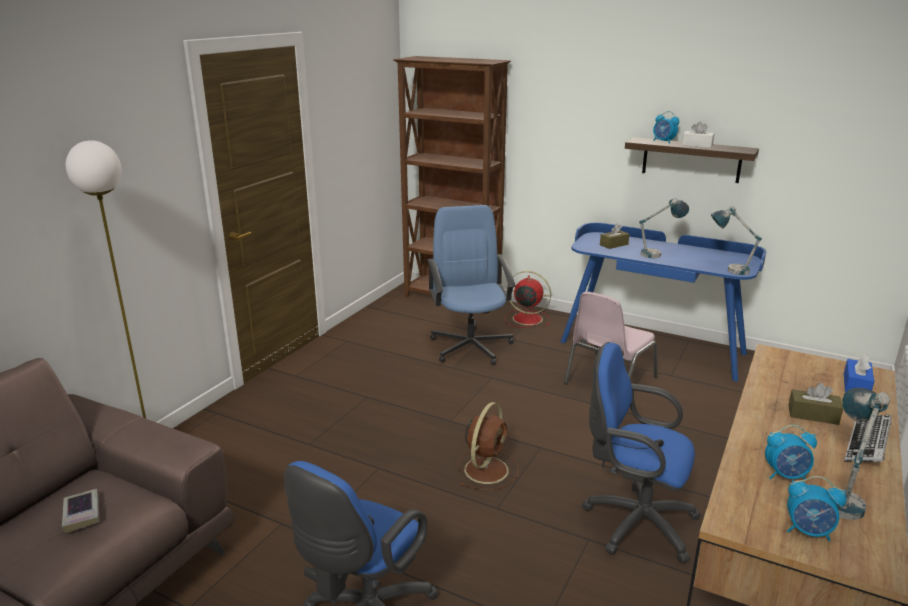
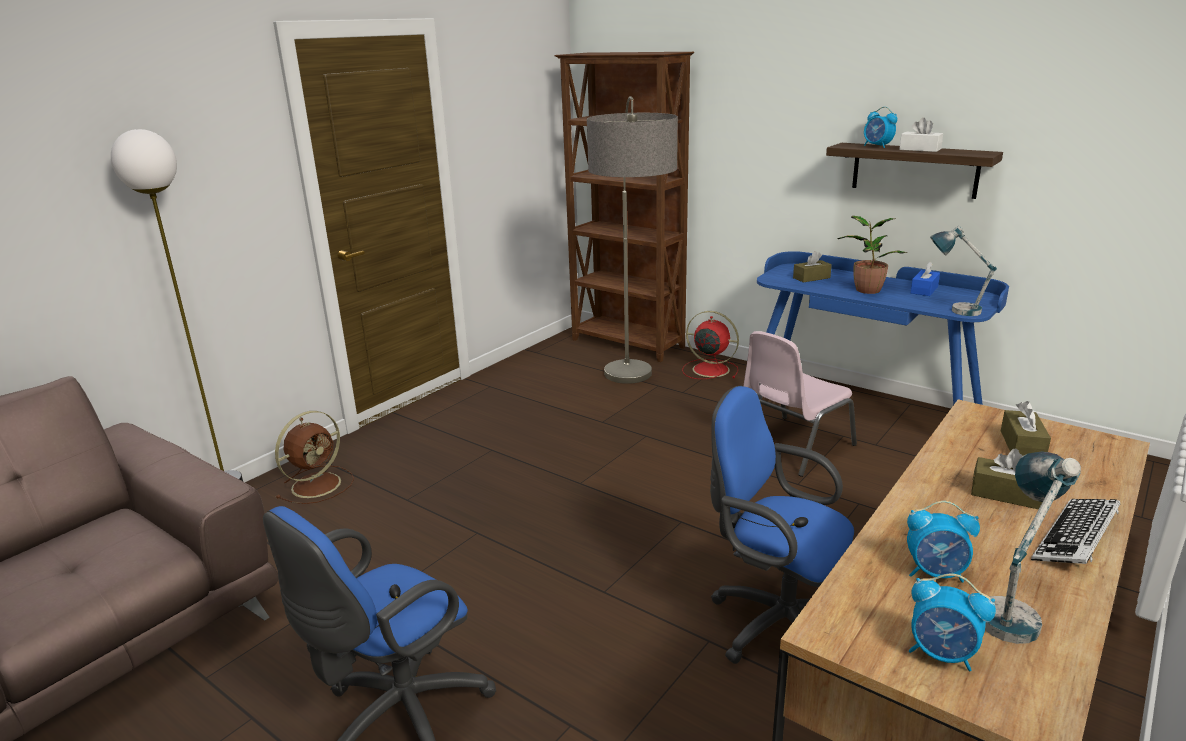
camera: 10 degrees right, 0 degrees up
(82, 513) = (85, 556): book -> none
(471, 346) = (632, 398): blue office chair -> floor lamp
(487, 469) = (606, 543): brown fan -> brown fan (318, 484)
(659, 254) = (866, 289): table lamp -> potted plant
(812, 377) = (1022, 445): none -> brown tissue box
(856, 385) = (1084, 458): blue tissue box -> blue tissue box (924, 290)

